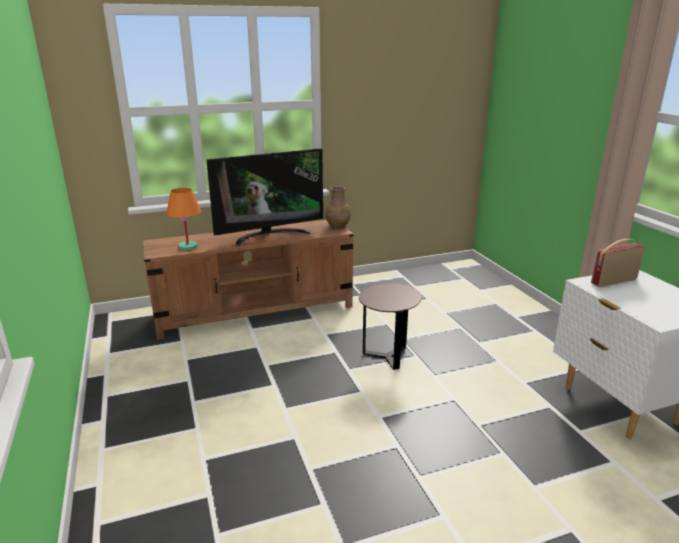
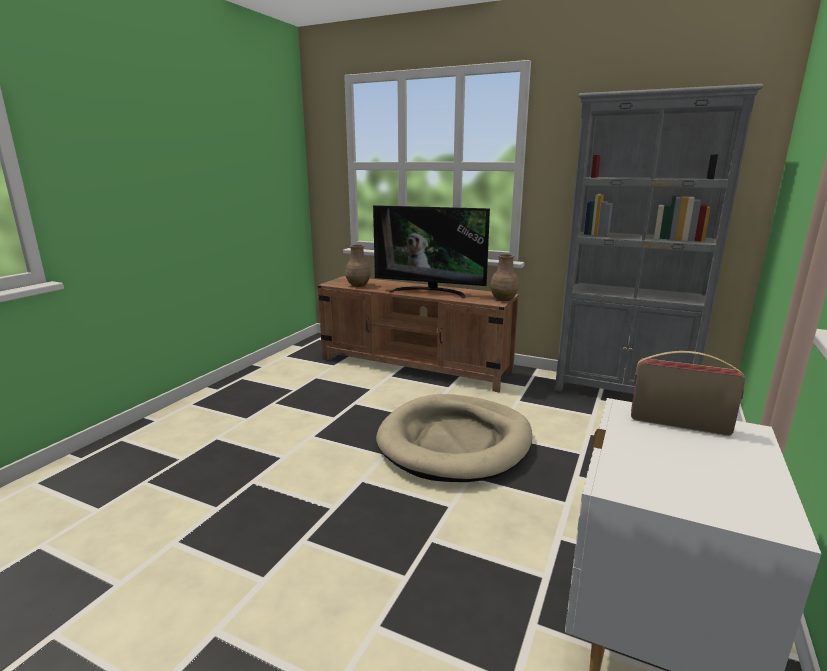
camera: 45 degrees right, 5 degrees down
(188, 247) = (358, 285): orange table lamp -> brown vase
(387, 357) = (455, 442): brown side table -> beige dog bed
(419, 275) = (623, 392): none -> grey bookcase

